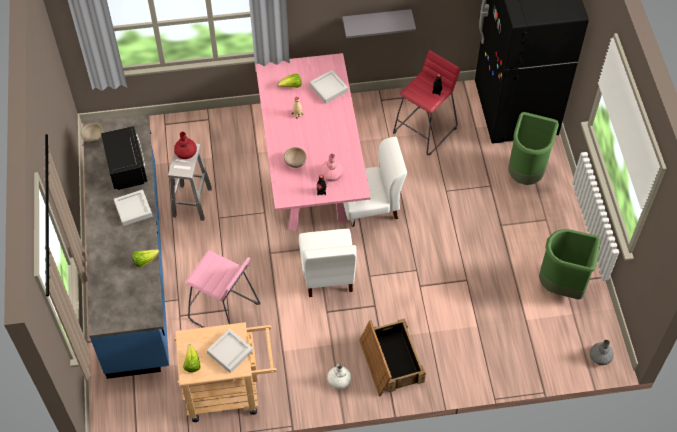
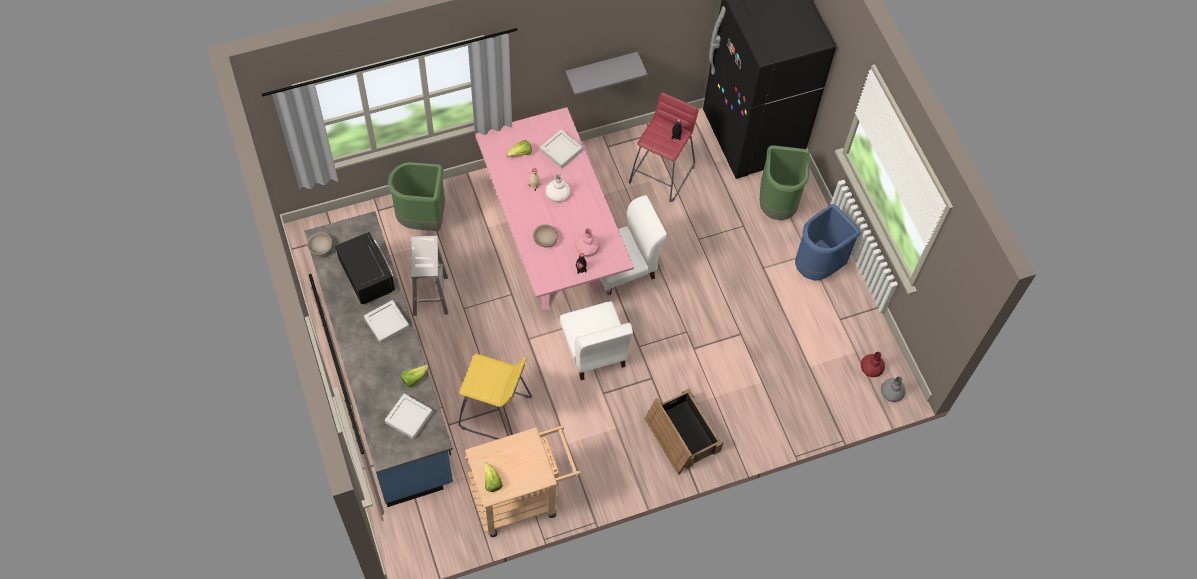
camera: 15 degrees left, 5 degrees up
(186, 152) = (424, 248): red vase -> red vase (871, 368)
(224, 313) = (496, 413): pink stool -> yellow stool
(230, 352) = (528, 462): grey tray -> grey tray (409, 418)
(339, 380) = (633, 464): white vase -> white vase (558, 194)
(552, 232) = (817, 266): none -> blue trash can
(562, 286) = (839, 324): green trash can -> green trash can (422, 220)

